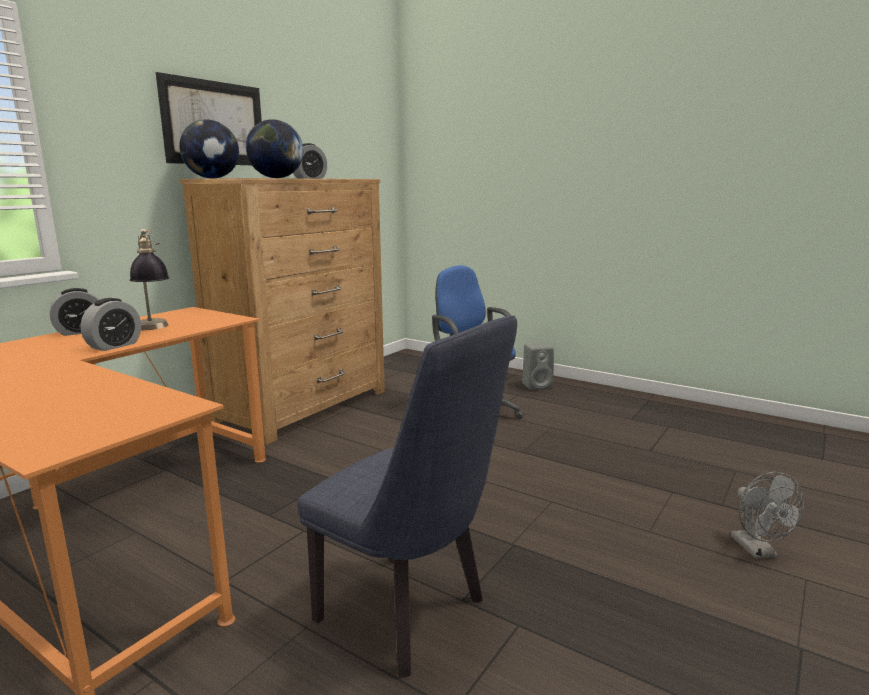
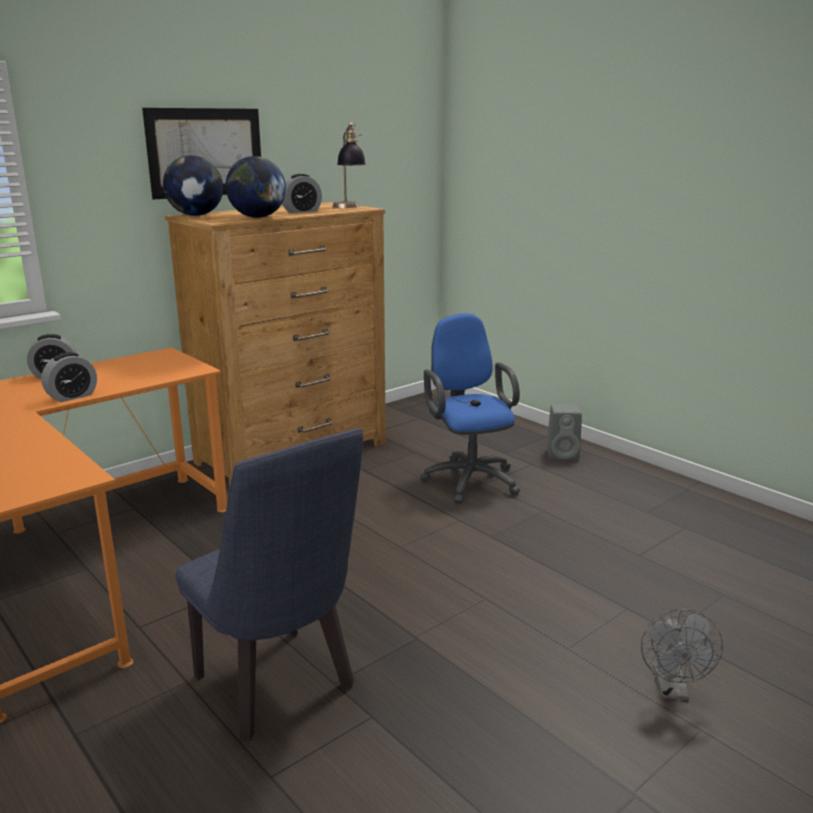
camera: 15 degrees right, 5 degrees up
(153, 329) = (117, 377): table lamp -> table lamp (349, 207)

